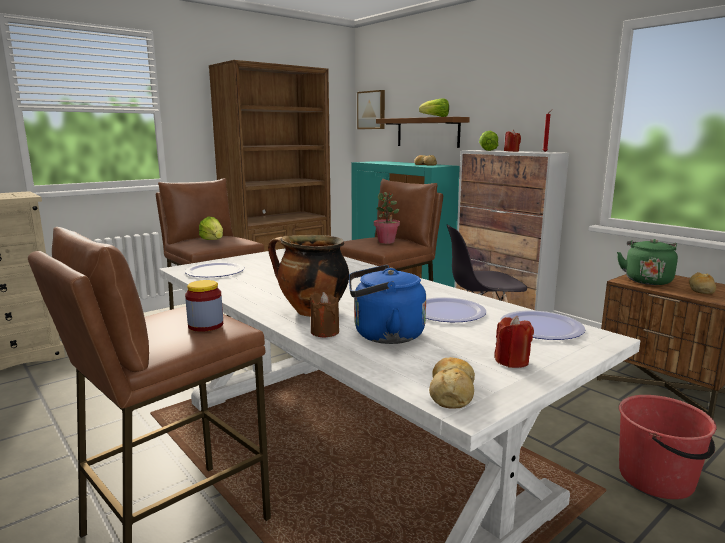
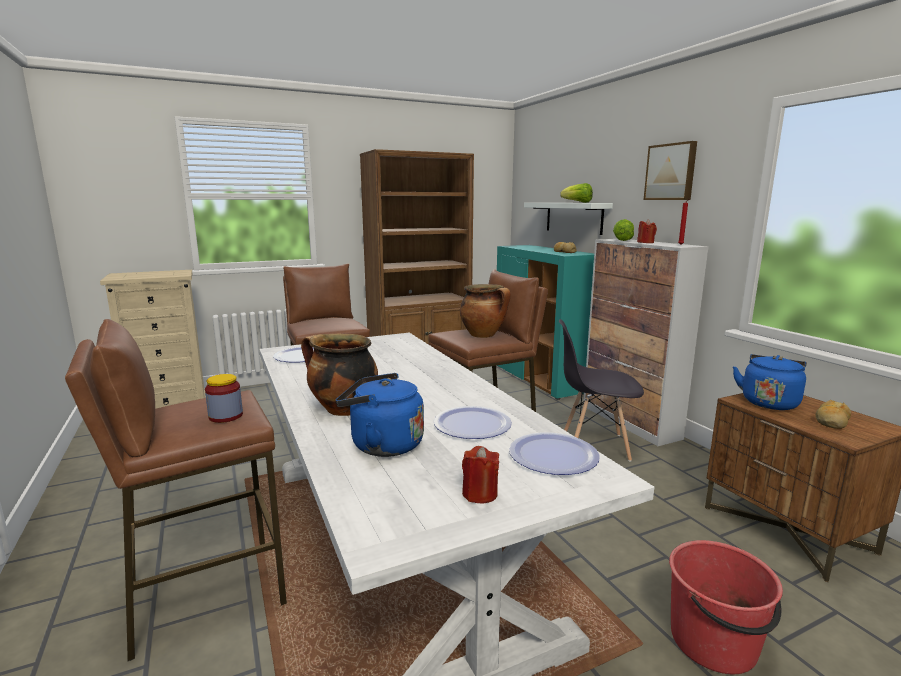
camera: 15 degrees right, 0 degrees up
(213, 241) = (325, 324): lettuce -> none
(325, 332) = (332, 434): brown candle -> none
(372, 110) = (526, 193): picture -> picture (671, 172)
(386, 242) = (484, 335): potted plant -> cooking pot
(427, 132) = (573, 217): brown shelf -> white shelf
(451, 392) = (382, 522): bread -> none
(646, 280) = (769, 402): green kettle -> blue kettle

